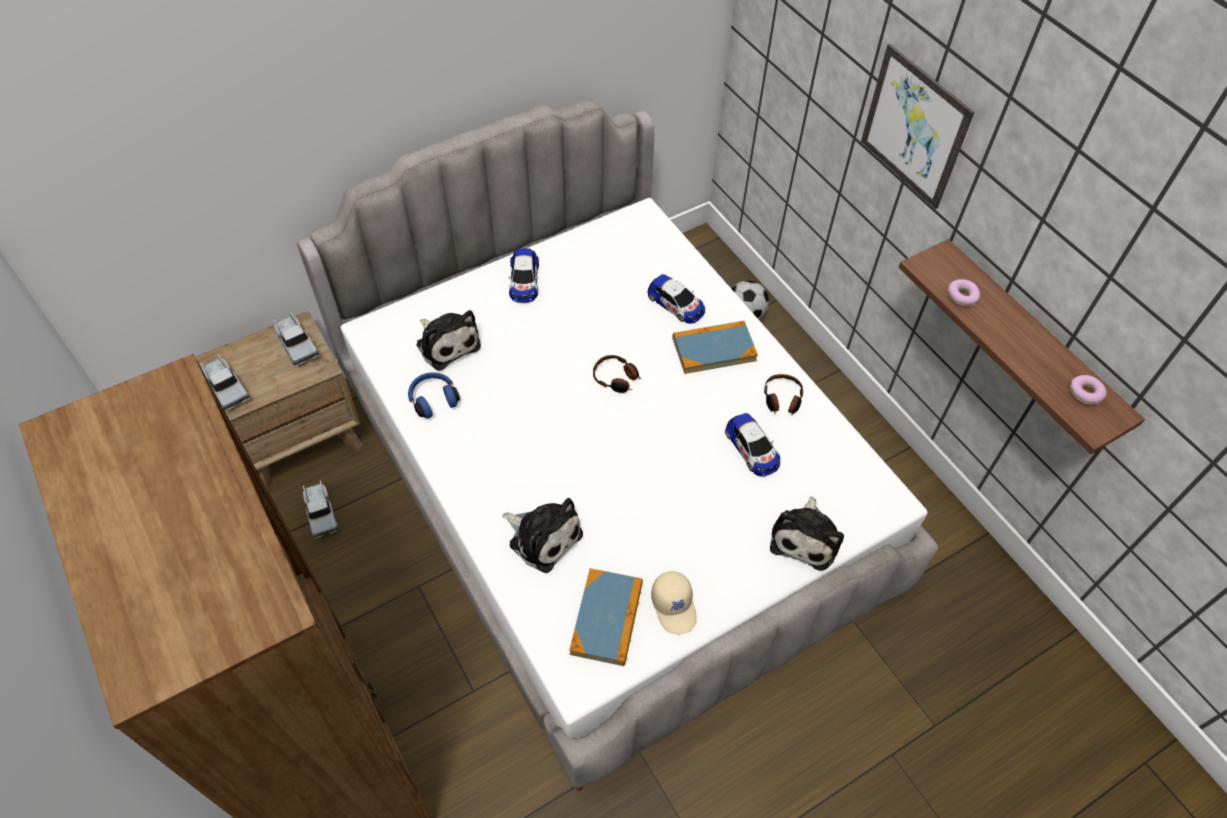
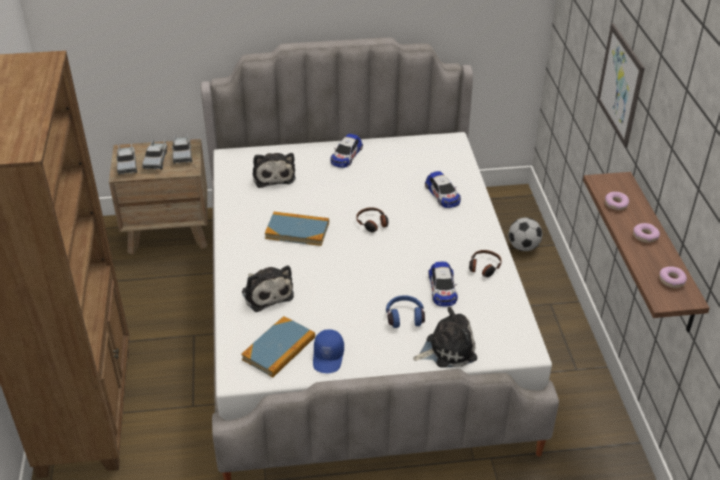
camera: 25 degrees right, 15 degrees down
(321, 513) = (158, 275): toy truck -> toy truck (156, 160)
(433, 399) = (245, 202): blue headphones -> blue headphones (404, 317)
(675, 606) = (328, 357): beige cap -> blue cap
(714, 349) = (452, 226): book -> book (297, 231)
(805, 537) = (447, 349): plush toy -> plush toy turned 150 degrees counterclockwise
(1020, 335) = (645, 236): none -> donut

